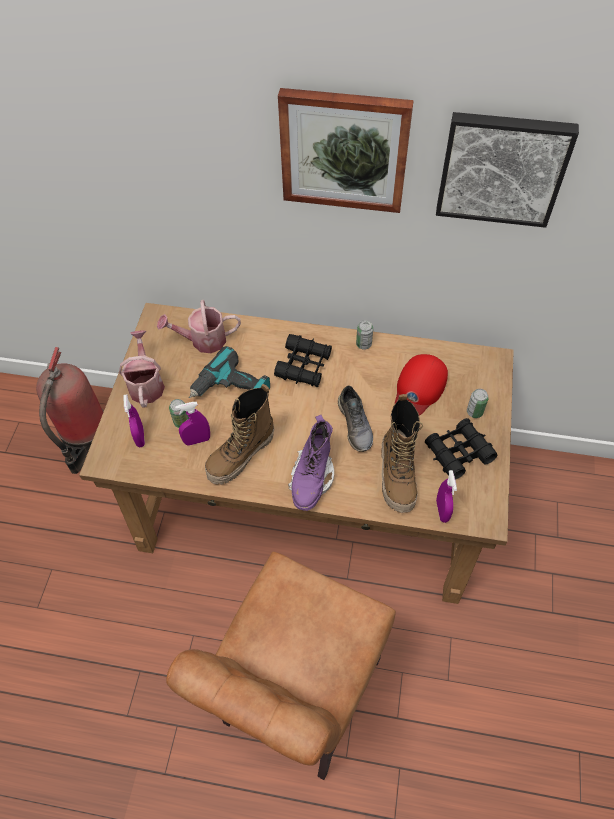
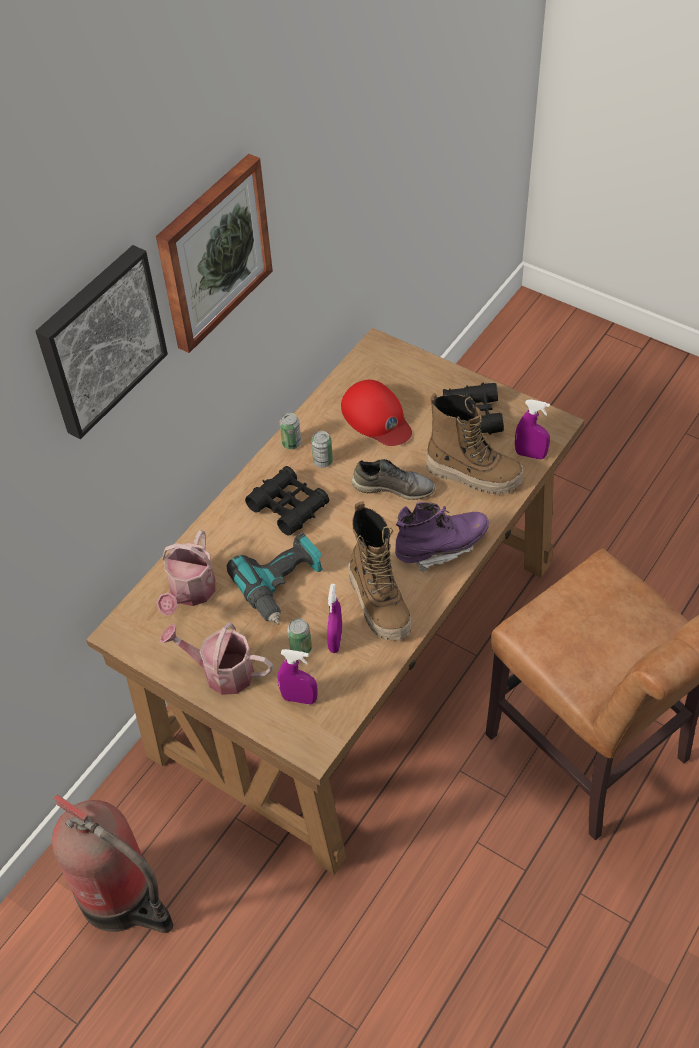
camera: 65 degrees left, 5 degrees down
(312, 478) = (441, 547): purple boot -> purple boot turned 60 degrees counterclockwise
(474, 412) = (431, 386): can -> can (323, 461)
(502, 168) = (315, 158): picture -> picture (99, 340)

